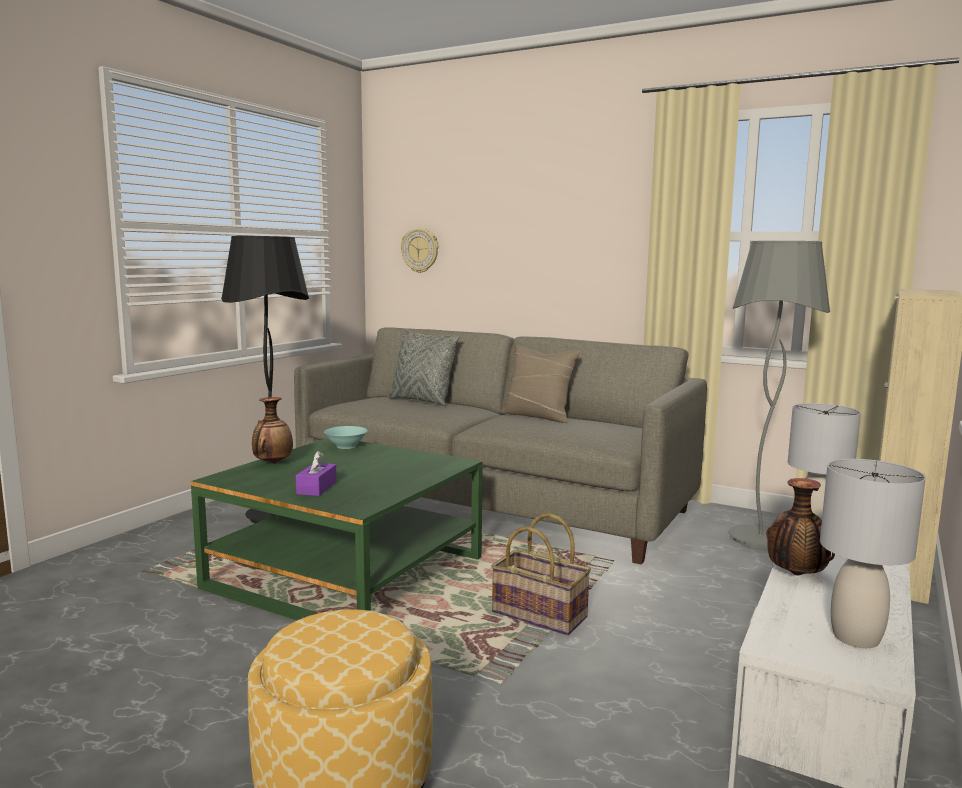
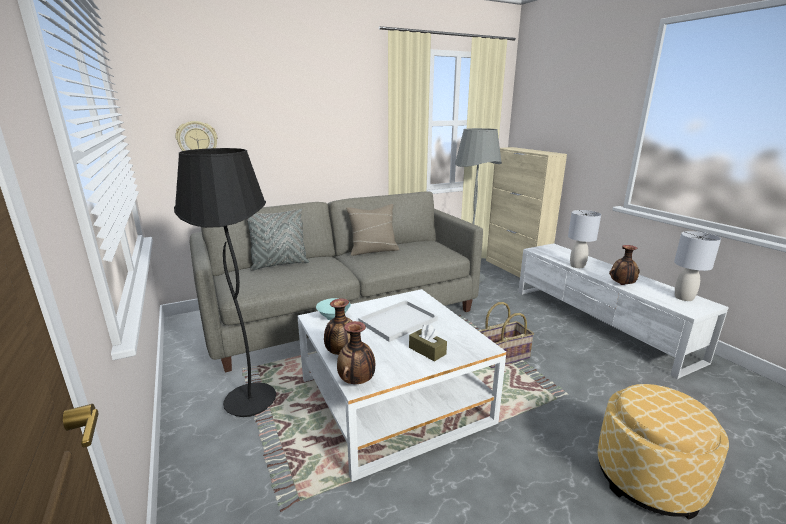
camera: 55 degrees left, 10 degrees up
(225, 477) = (357, 381): none -> vase
(317, 488) = (427, 351): purple tissue box -> brown tissue box
(347, 572) = (393, 399): green coffee table -> white coffee table
(374, 467) = (398, 320): none -> white tray

